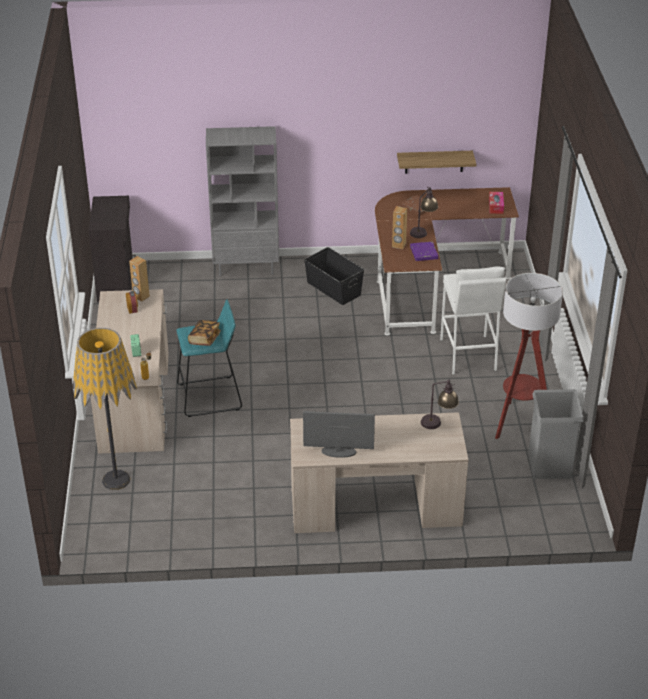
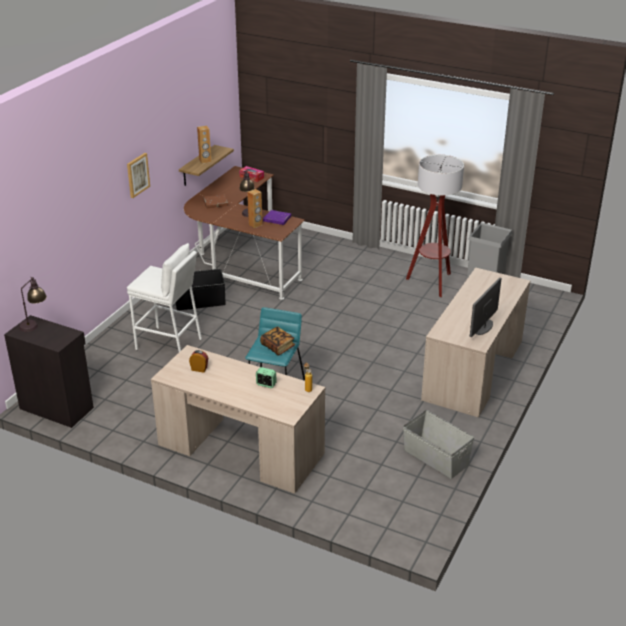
camera: 60 degrees left, 5 degrees down
(116, 480) = (340, 493): floor lamp -> none
(141, 297) = (186, 359): brown speaker -> brown speaker (205, 161)
(207, 523) = (436, 458): none -> grey storage box
(246, 267) = (121, 331): grey bookcase -> none
(322, 133) = (137, 175): none -> picture
(438, 423) = (482, 278): table lamp -> table lamp (34, 323)
(468, 355) = (341, 275): white stool -> white stool (169, 344)

